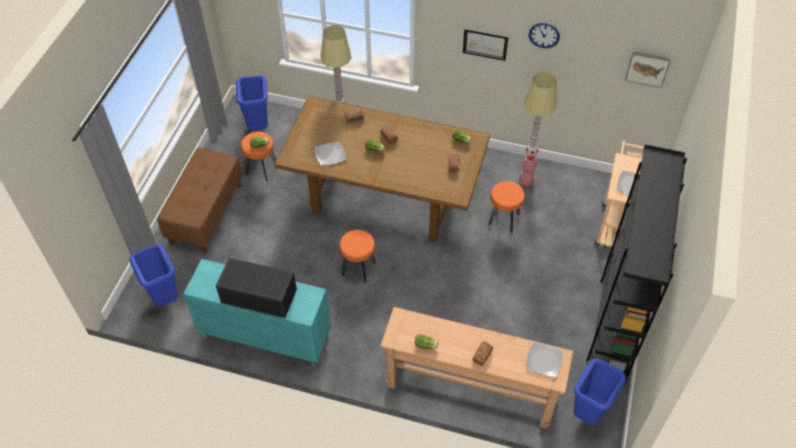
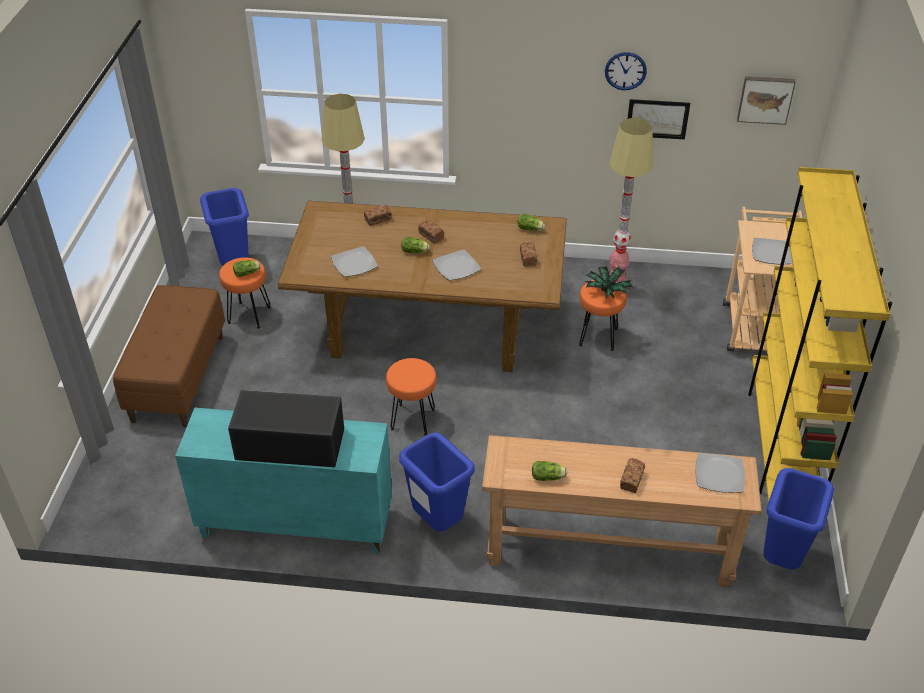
camera: 10 degrees left, 10 degrees down
(165, 298) = (135, 492): blue trash can -> blue trash can (437, 522)
(401, 166) = (456, 267): none -> plate
(485, 44) = (546, 96): picture -> picture (657, 119)
(510, 193) = (607, 291): none -> potted plant
(613, 325) = (781, 444): black bookcase -> yellow bookcase

